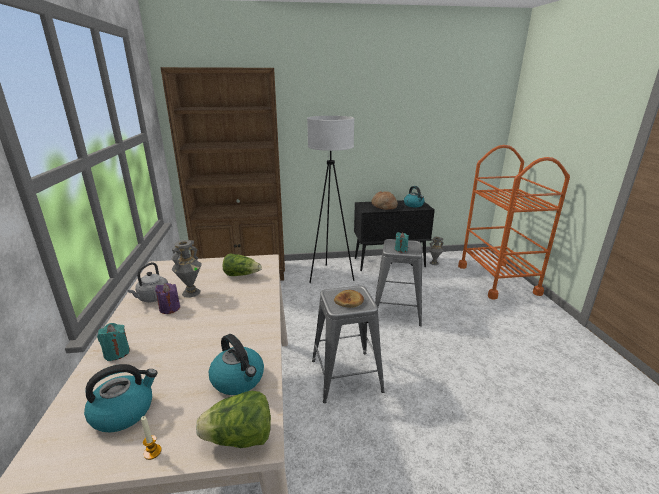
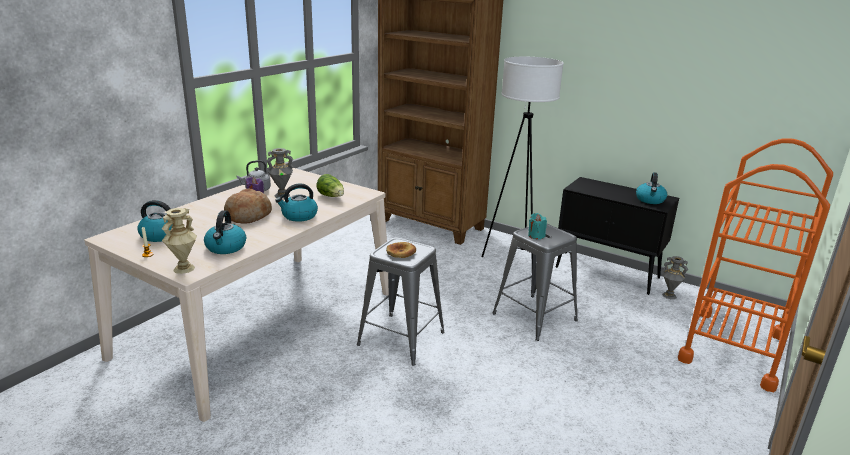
camera: 40 degrees right, 0 degrees up
(117, 353) = (196, 210): turquoise candle -> none
(240, 439) = (184, 269): lettuce -> beige vase
(248, 306) = (299, 216): none -> kettle
(384, 206) = (606, 190): bread -> bread (248, 215)

